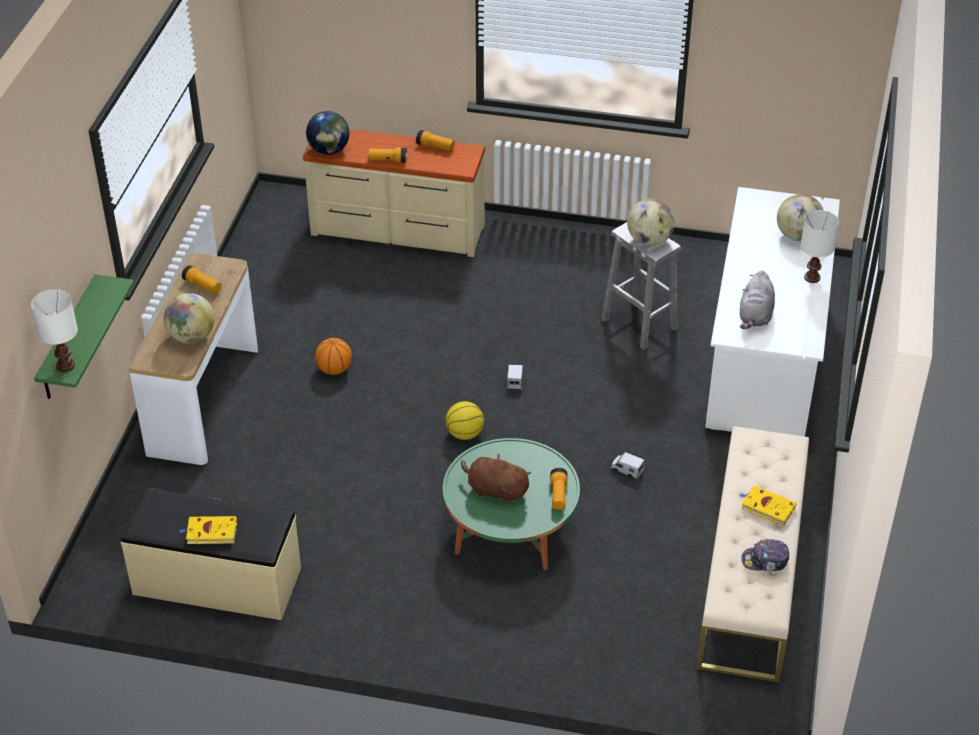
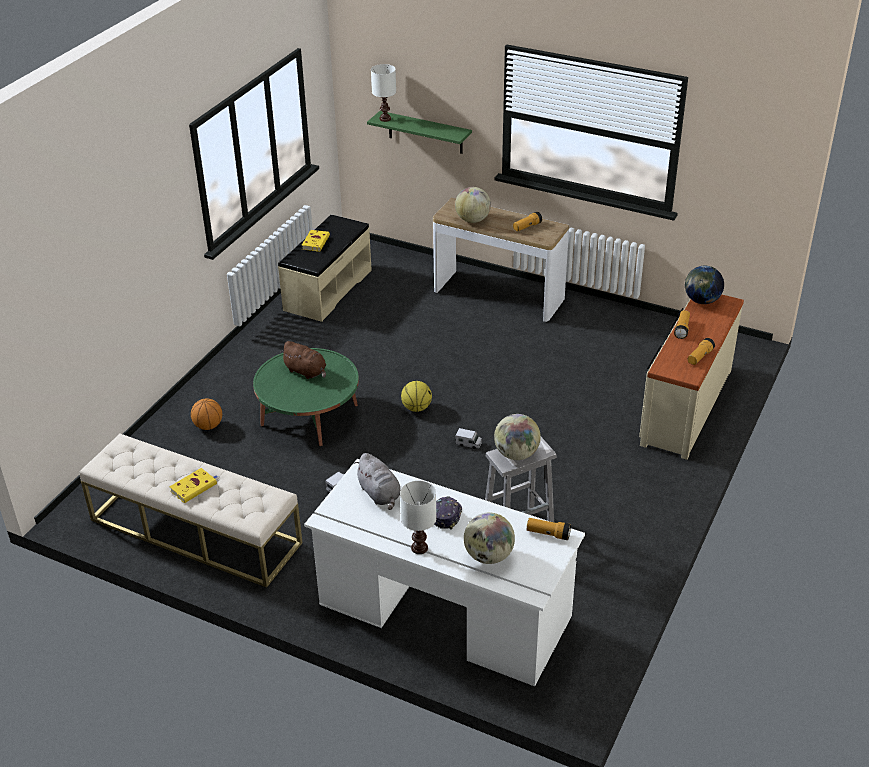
camera: 105 degrees right, 5 degrees down
(334, 369) = (512, 354): basketball -> basketball (208, 426)
(495, 491) = (306, 372): brown plush toy -> brown plush toy turned 90 degrees clockwise
(558, 495) = (286, 400): flashlight -> flashlight (548, 534)
(755, 316) = (380, 494): grey plush toy -> grey plush toy turned 150 degrees counterclockwise
(765, 561) = (143, 472): cap -> cap (446, 515)

